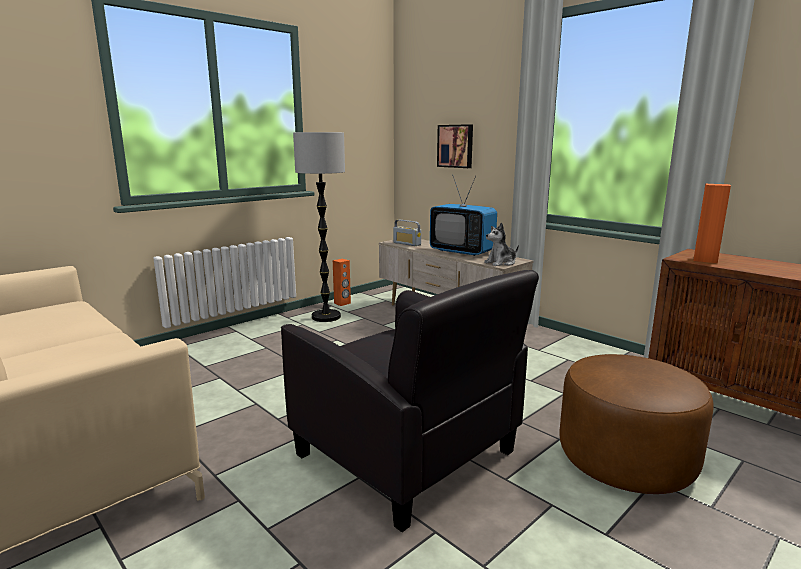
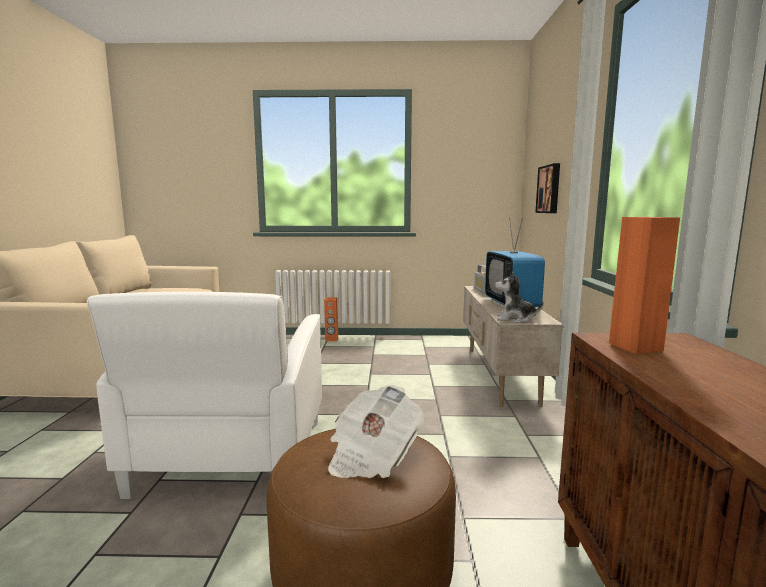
camera: 45 degrees right, 5 degrees down
(326, 317) = (400, 346): floor lamp -> none
(342, 303) = (434, 340): orange speaker -> orange speaker (331, 339)
(407, 455) = (232, 456): black armchair -> white armchair
(637, 369) = (372, 455): none -> newspaper

